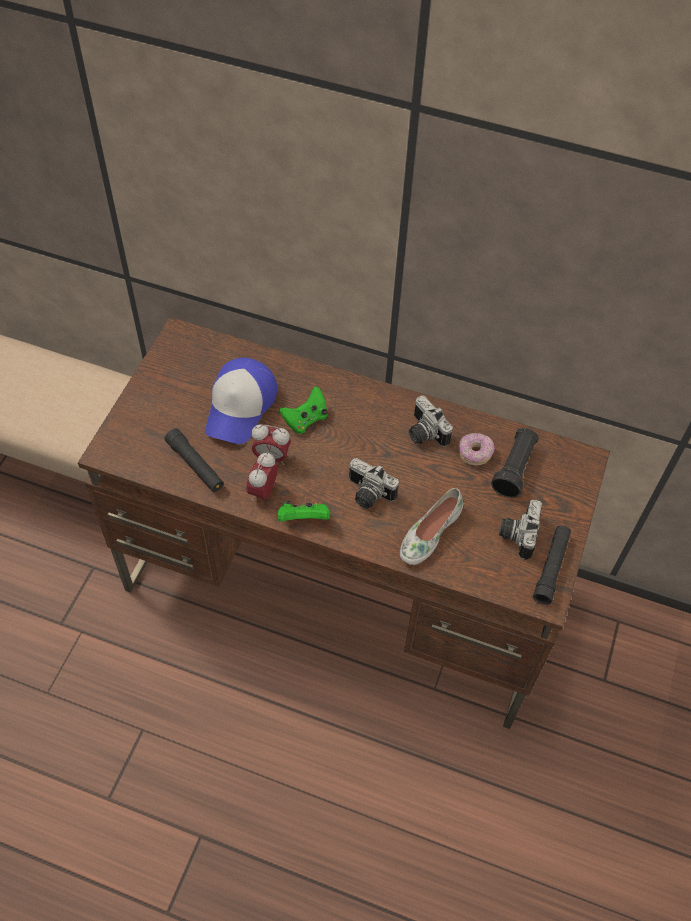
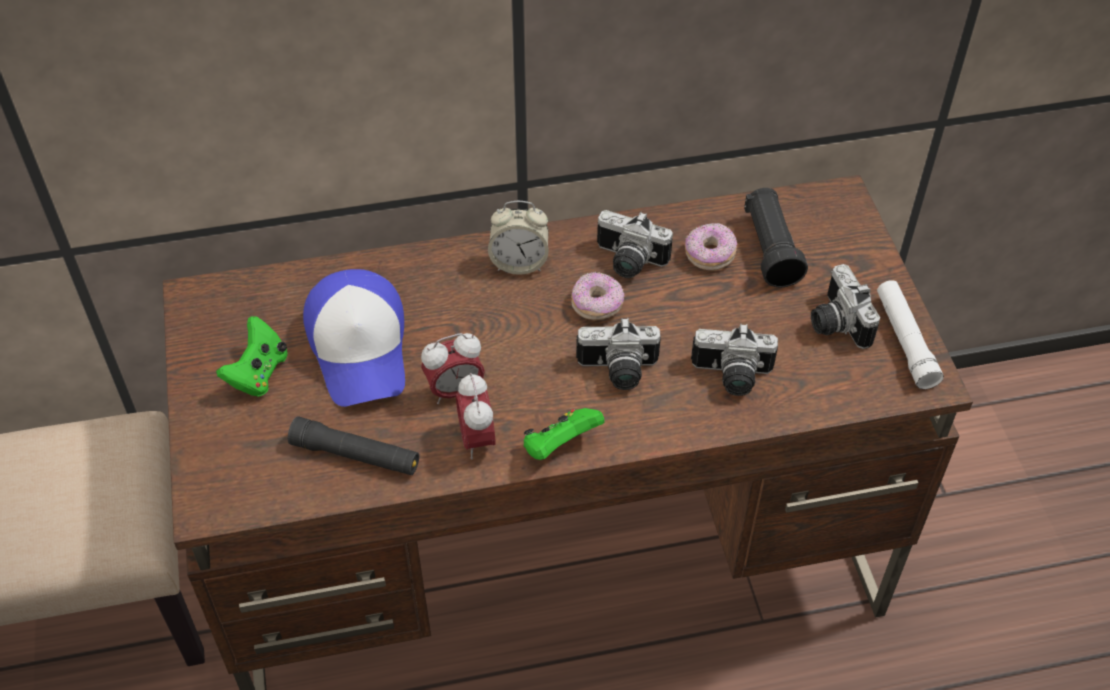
camera: 30 degrees left, 5 degrees down
(305, 420) = (463, 320): green game controller -> green game controller (258, 373)
(361, 402) = (519, 262): none -> alarm clock
(386, 449) = (597, 305): none -> donut
(429, 532) = (731, 377): white shoe -> camera
(551, 567) = (905, 341): black flashlight -> white flashlight

